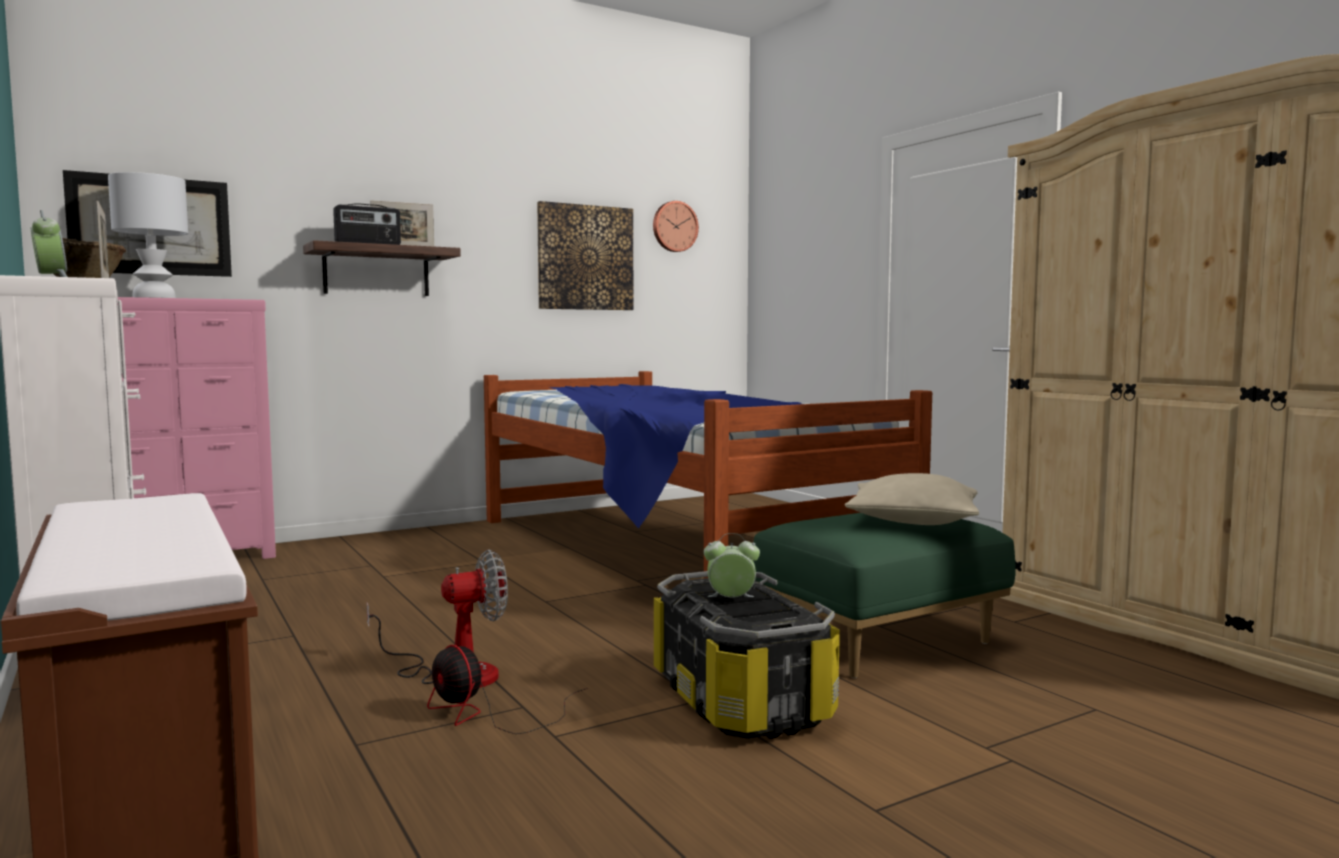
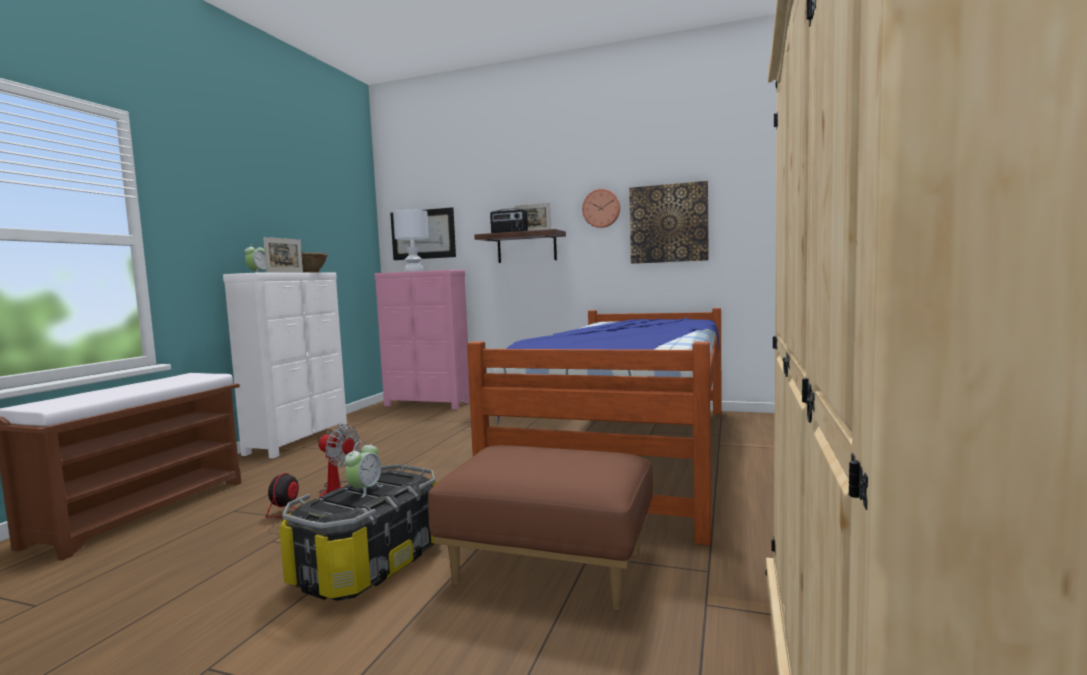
camera: 50 degrees right, 0 degrees up
(674, 226) = (751, 189): wall clock -> wall clock (601, 208)
(731, 600) = (365, 490): alarm clock -> alarm clock turned 60 degrees clockwise
(880, 641) = (550, 567): green ottoman -> brown ottoman
(913, 521) = (562, 467): beige pillow -> none

